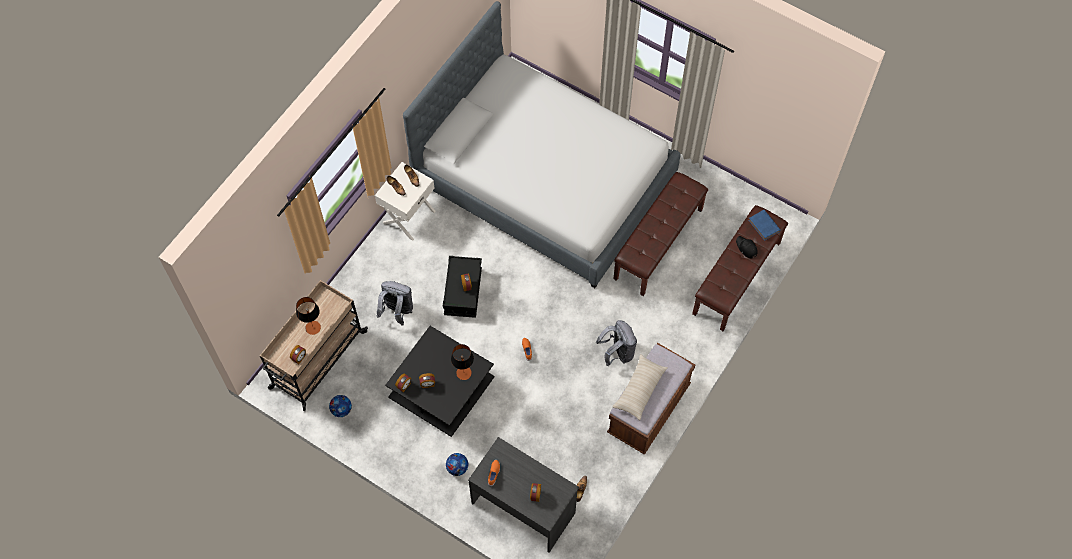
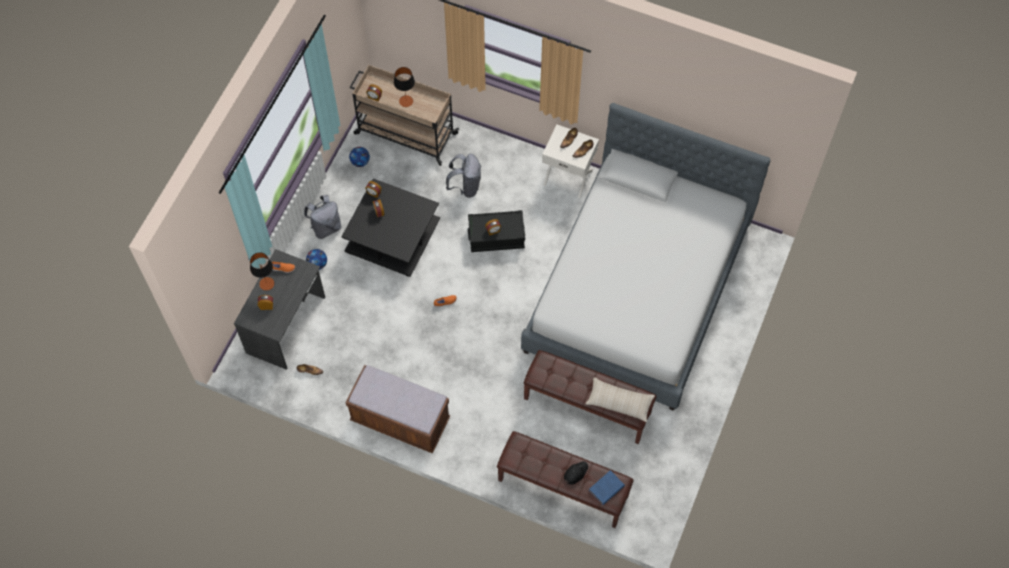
camera: 80 degrees right, 0 degrees up
(464, 373) = (394, 239): table lamp -> table lamp (266, 284)
(617, 352) = (456, 383): grey backpack -> grey backpack (326, 227)
(639, 390) = (393, 387): beige pillow -> beige pillow (619, 402)

